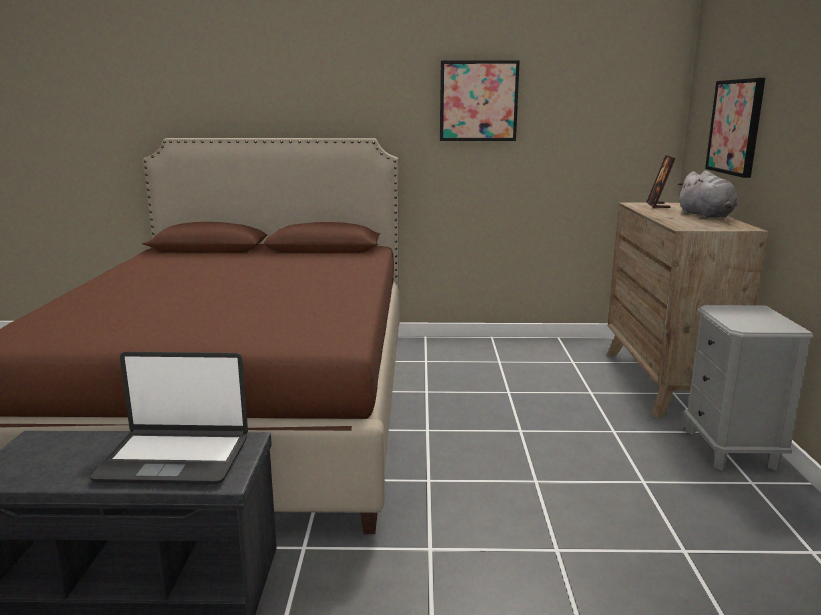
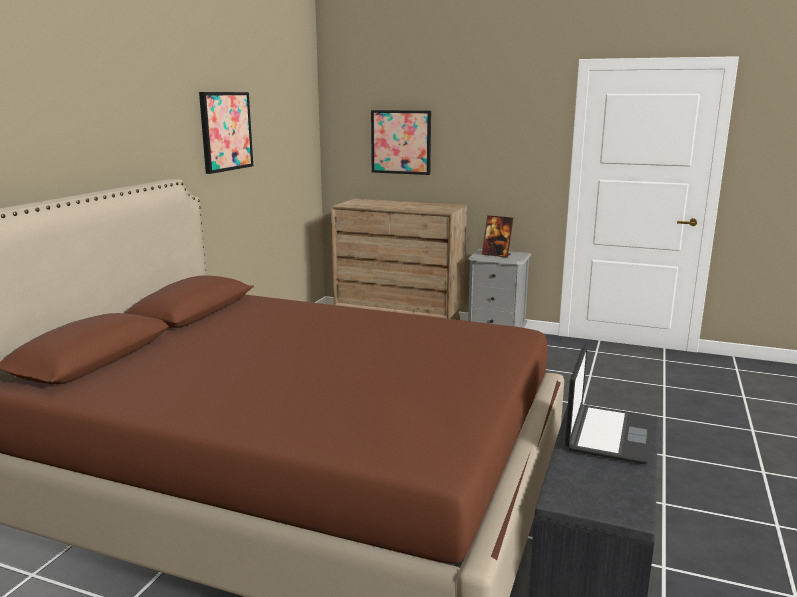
camera: 70 degrees left, 0 degrees up
(658, 205) = (359, 203): picture frame -> picture frame (496, 255)
(706, 216) = (410, 204): grey plush toy -> none

